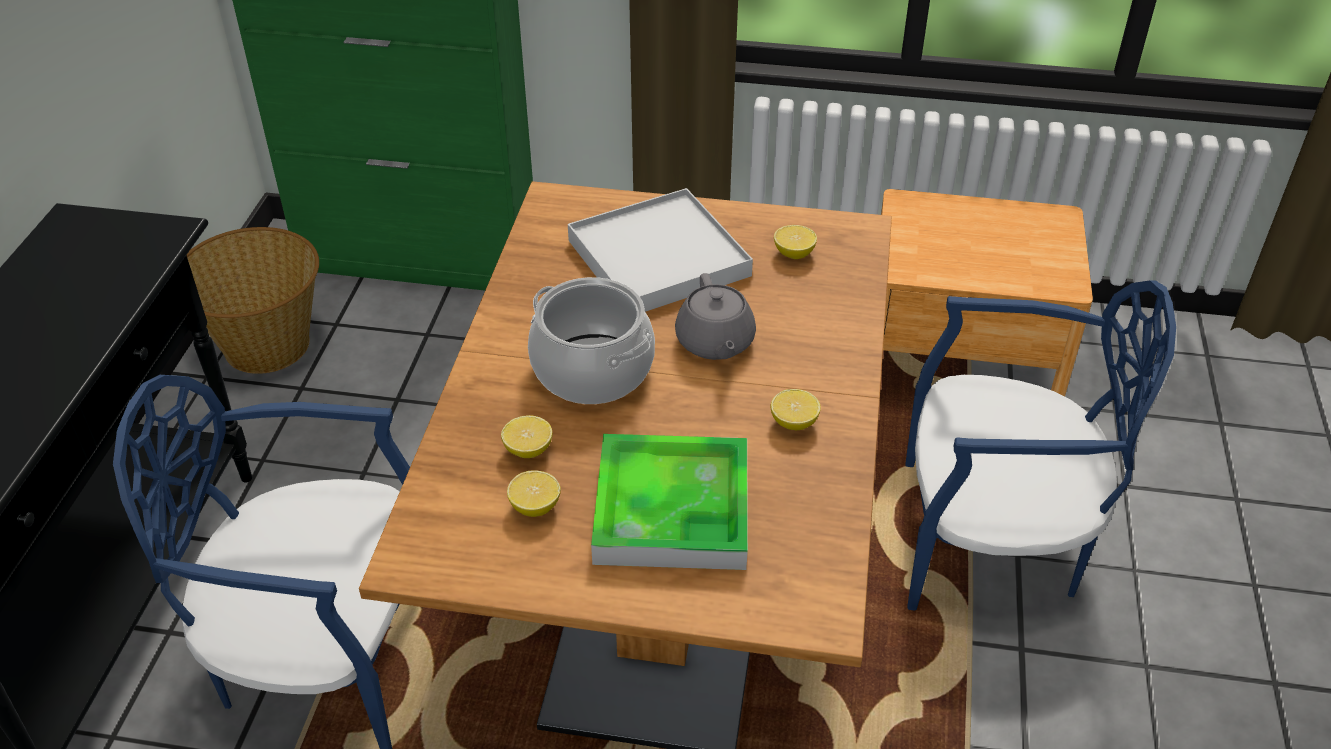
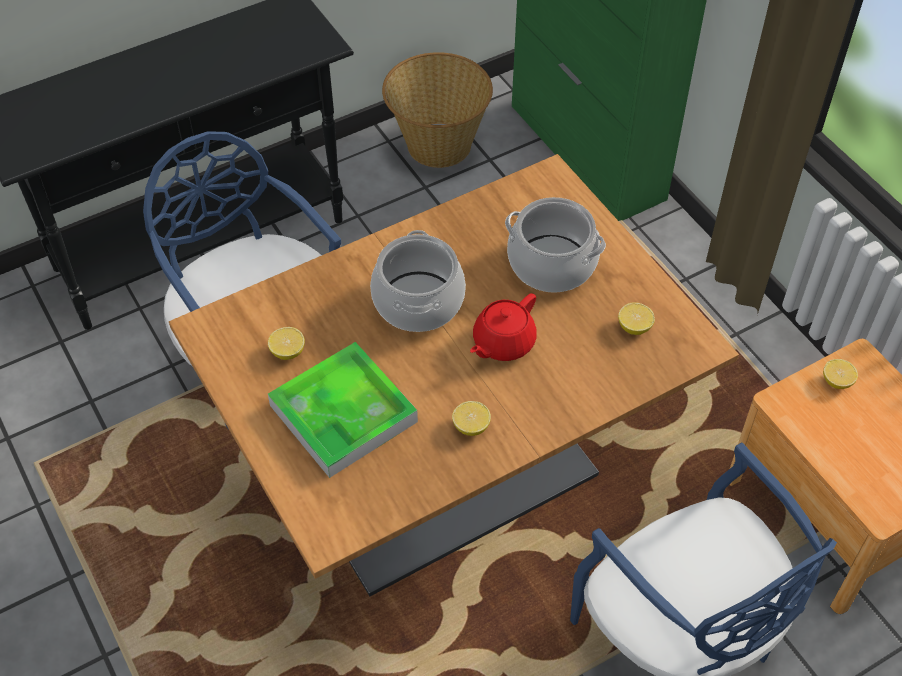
camera: 50 degrees right, 10 degrees up
(528, 450) = (326, 319): lemon -> lemon (836, 381)
(658, 258) = (552, 263): white tray -> cooking pot
(715, 343) = (502, 343): grey teapot -> red teapot

